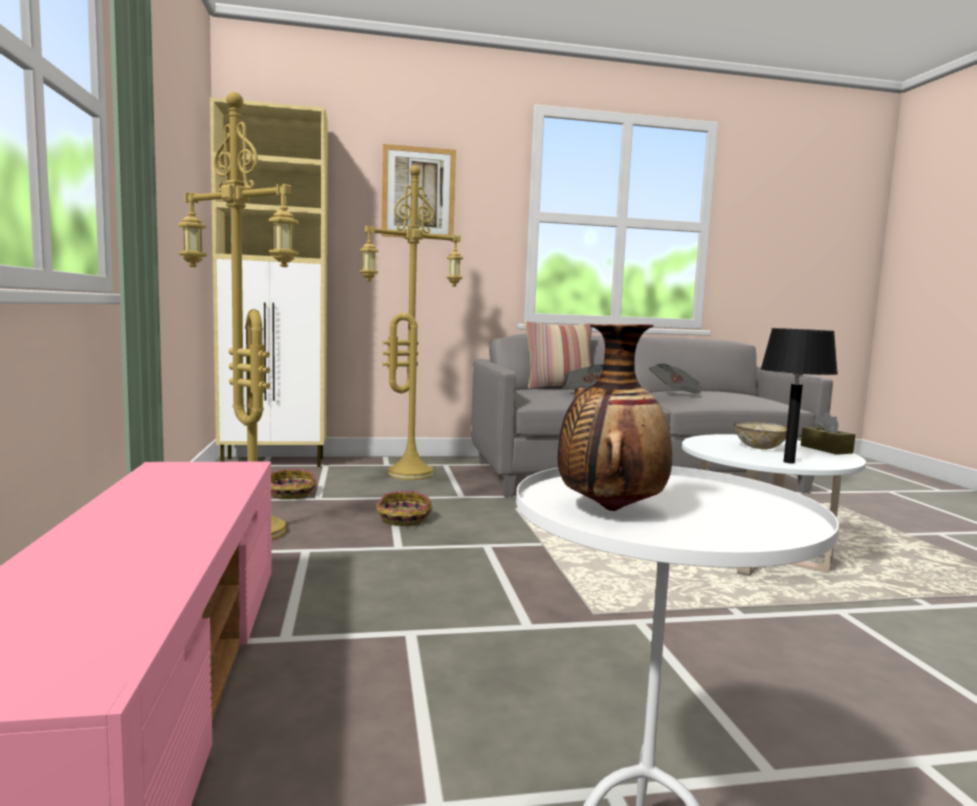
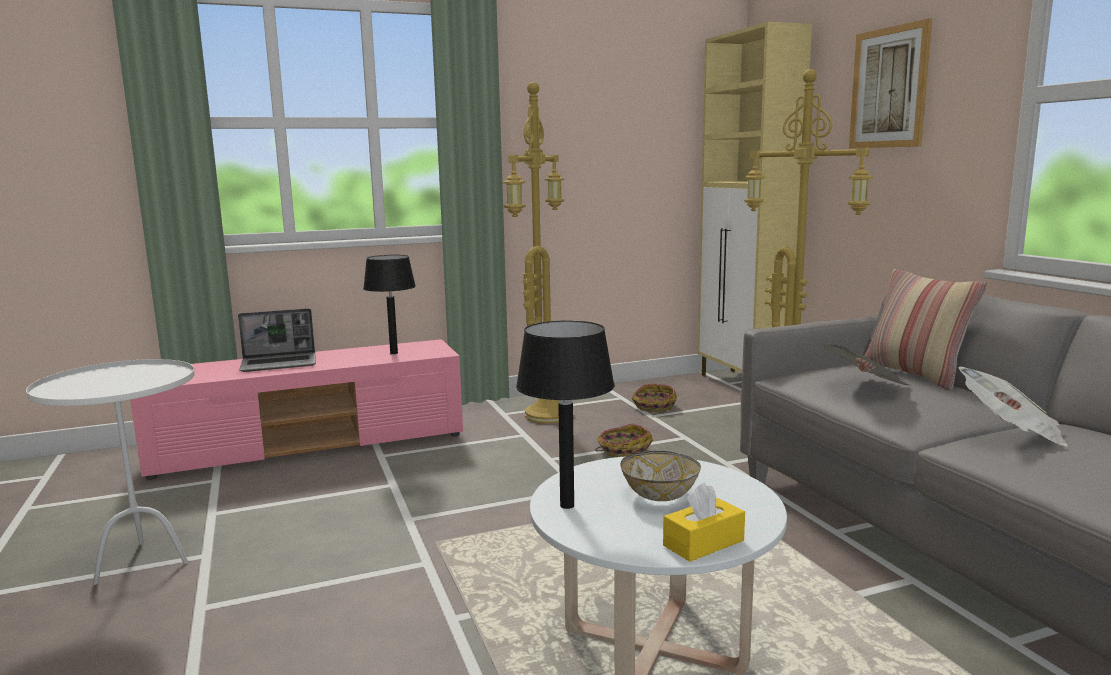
camera: 80 degrees right, 5 degrees up
(122, 548) = (280, 364): none -> laptop
(193, 483) = (394, 353): none -> black table lamp
(609, 509) = (117, 374): vase -> none
(826, 449) = (703, 543): brown tissue box -> yellow tissue box

